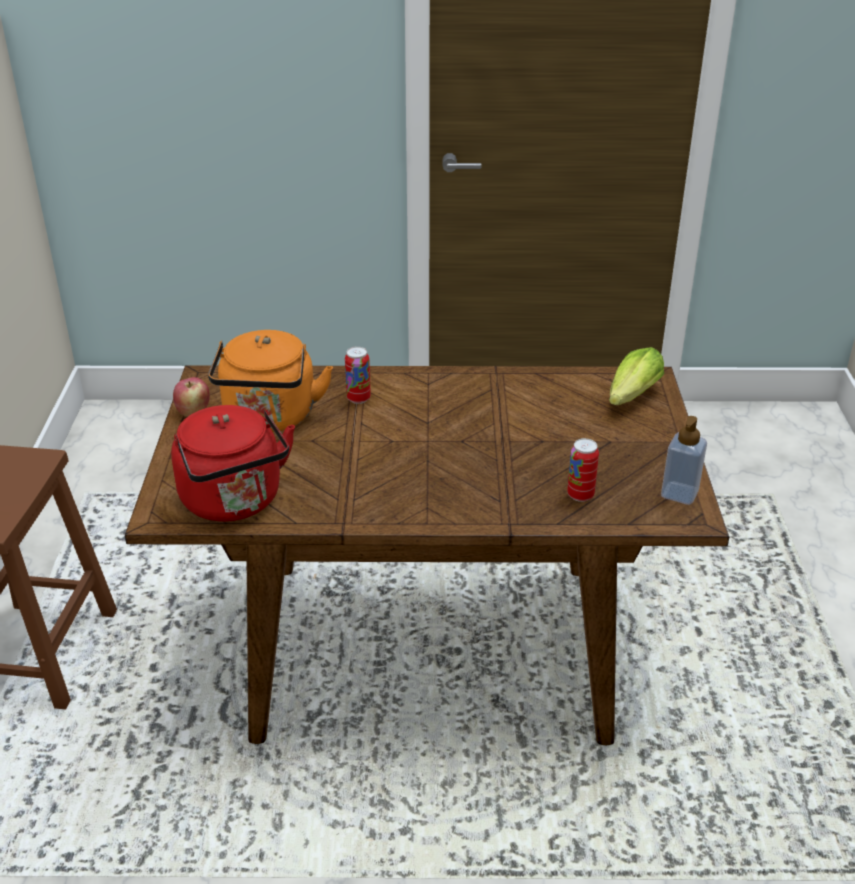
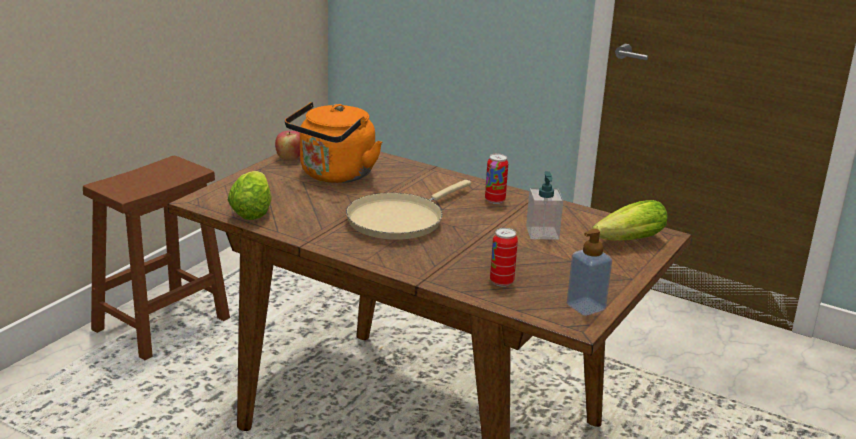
camera: 30 degrees right, 10 degrees down
(235, 502) = (253, 209): red kettle -> lettuce
(358, 398) = (410, 182): can -> can (495, 200)
(402, 454) = (399, 220): none -> beige frying pan
(550, 417) = (542, 233): none -> soap dispenser

